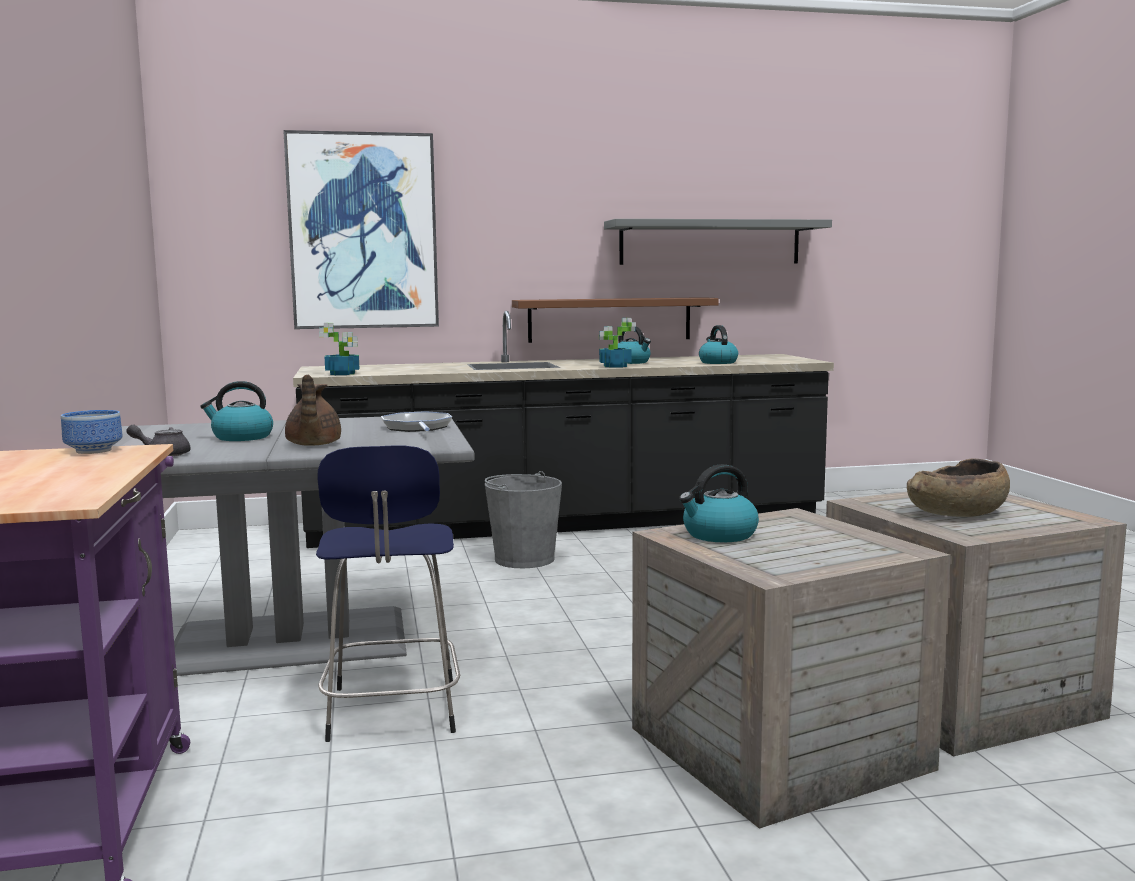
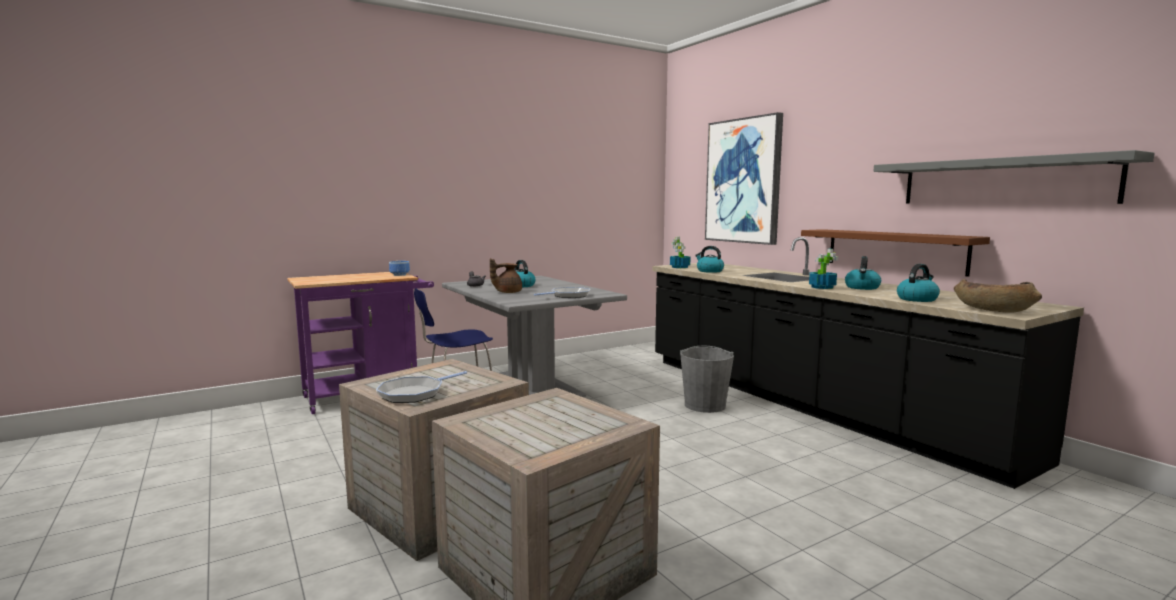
camera: 70 degrees right, 0 degrees up
(719, 535) = (446, 371): kettle -> kettle (709, 271)
(841, 551) = (414, 393): none -> frying pan
(957, 513) = (533, 419): brown bowl -> brown bowl (993, 310)

